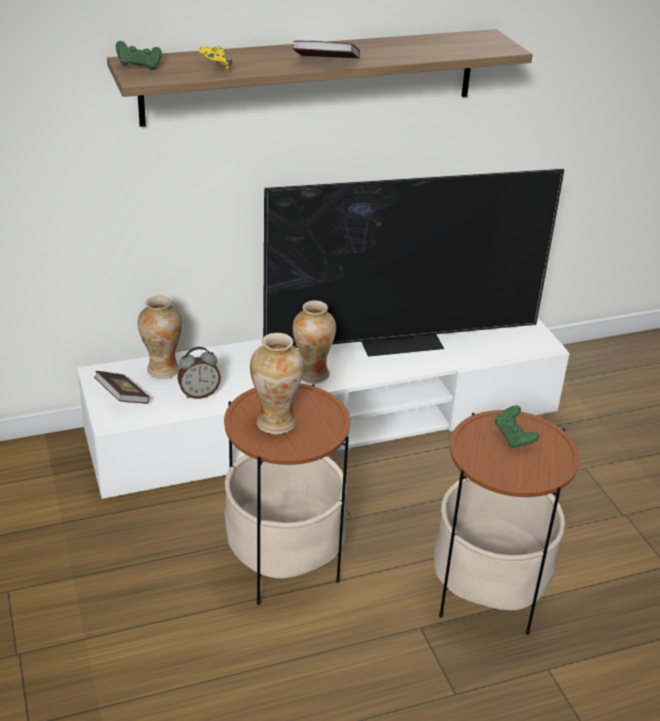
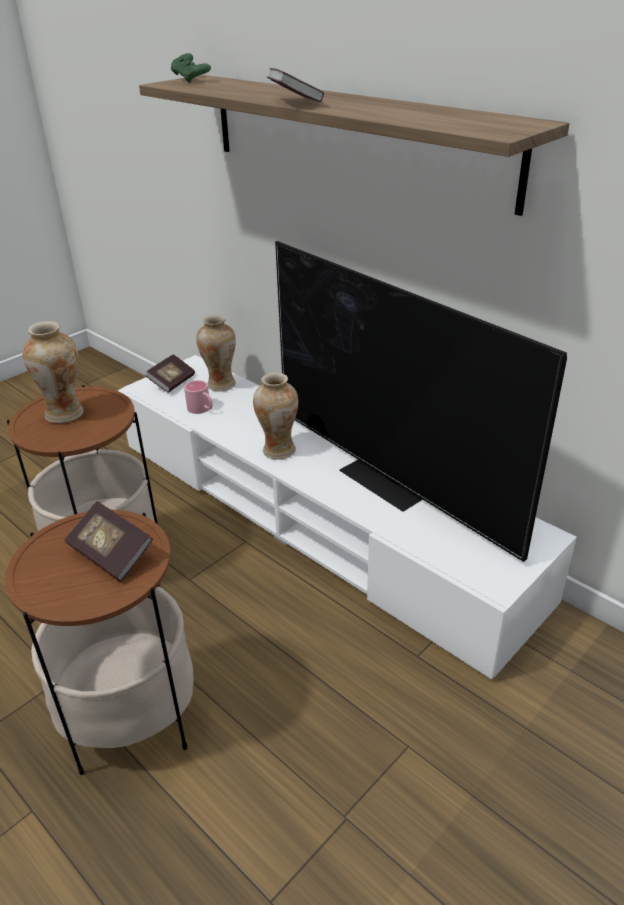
camera: 65 degrees right, 0 degrees up
(199, 394) = (202, 409): alarm clock -> pink mug
(215, 68) = (221, 89): yellow game controller -> none
(514, 437) = (111, 554): green game controller -> book

